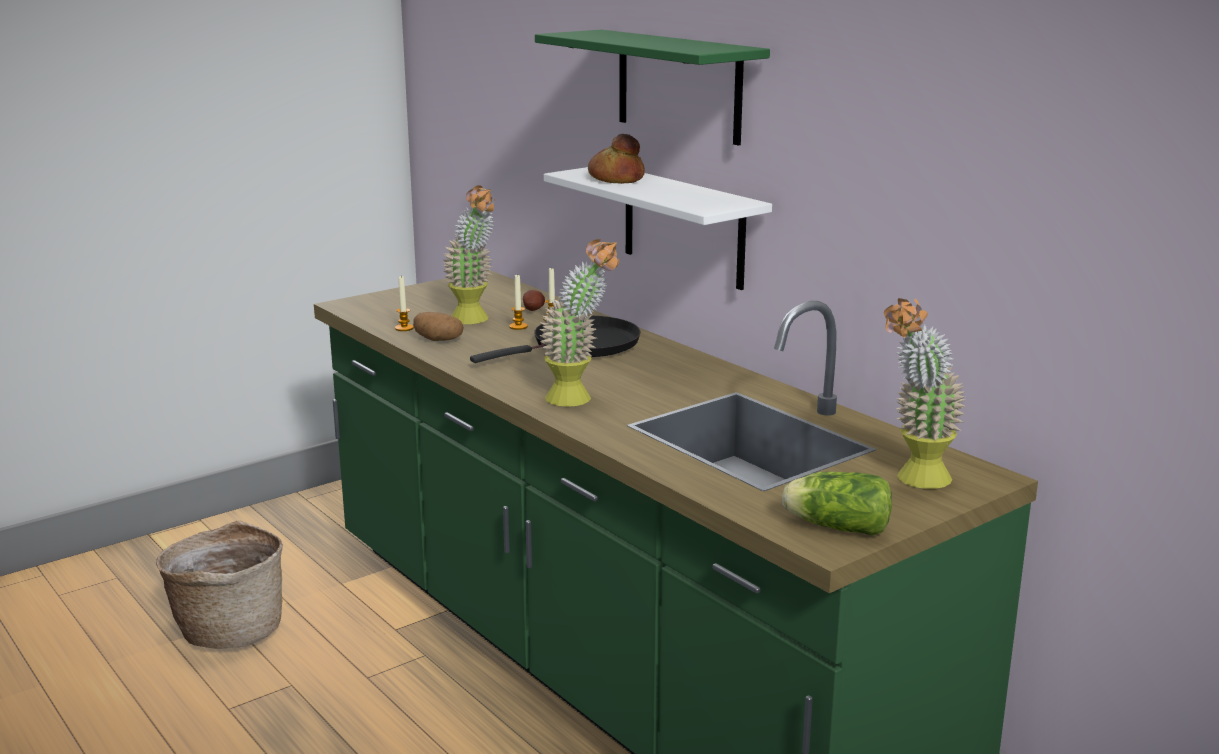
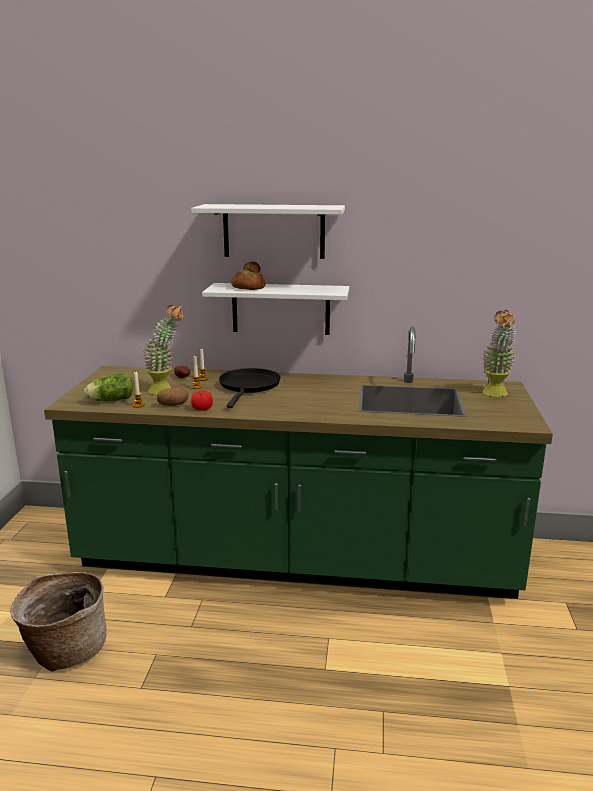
camera: 45 degrees left, 0 degrees up
(454, 354) = (201, 409): none -> tomato
(579, 400) = (313, 408): potted plant -> none
(678, 86) = (274, 231): green shelf -> white shelf
(834, 527) = (516, 419): lettuce -> lettuce (109, 400)

